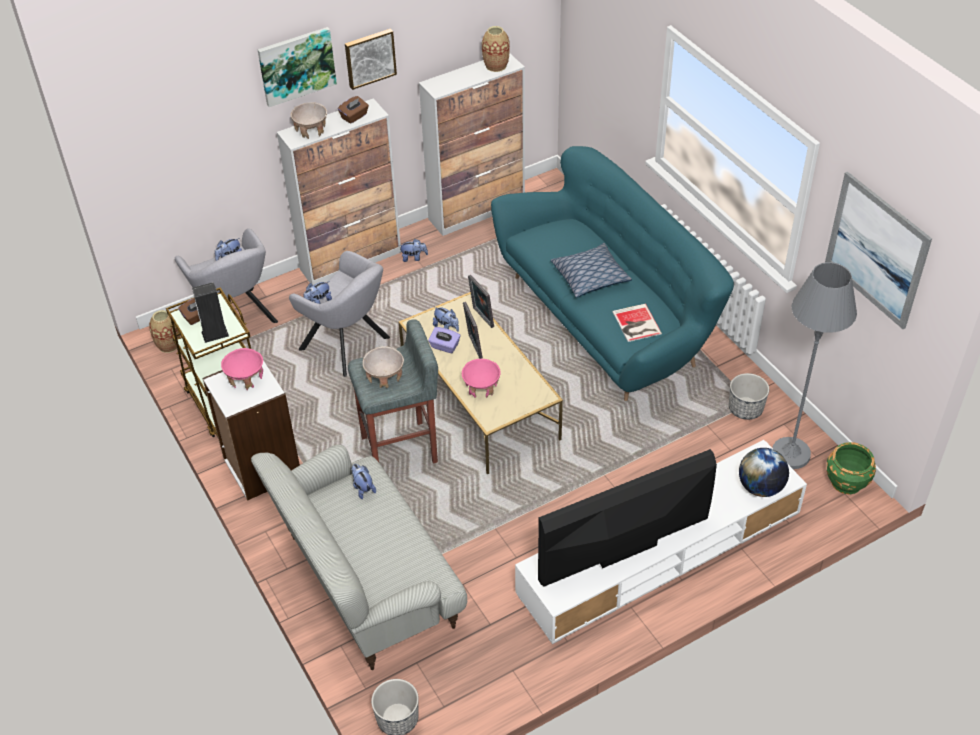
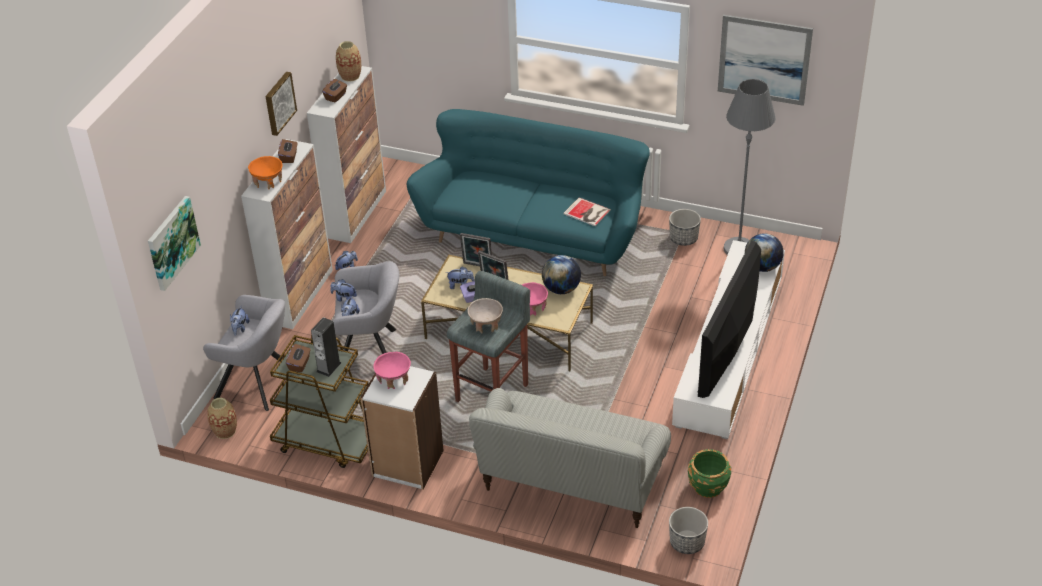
camera: 40 degrees left, 5 degrees down
(296, 65) = (243, 129): picture -> picture (172, 242)
(311, 130) = (268, 182): beige bowl -> orange bowl
(363, 488) = (532, 410): plush toy -> plush toy (344, 299)
(460, 79) = (336, 96): none -> brown tissue box
(528, 386) = (561, 289): none -> globe
(590, 277) = (522, 201): pillow -> none
(846, 482) = (787, 246): green planter -> green planter (708, 486)

